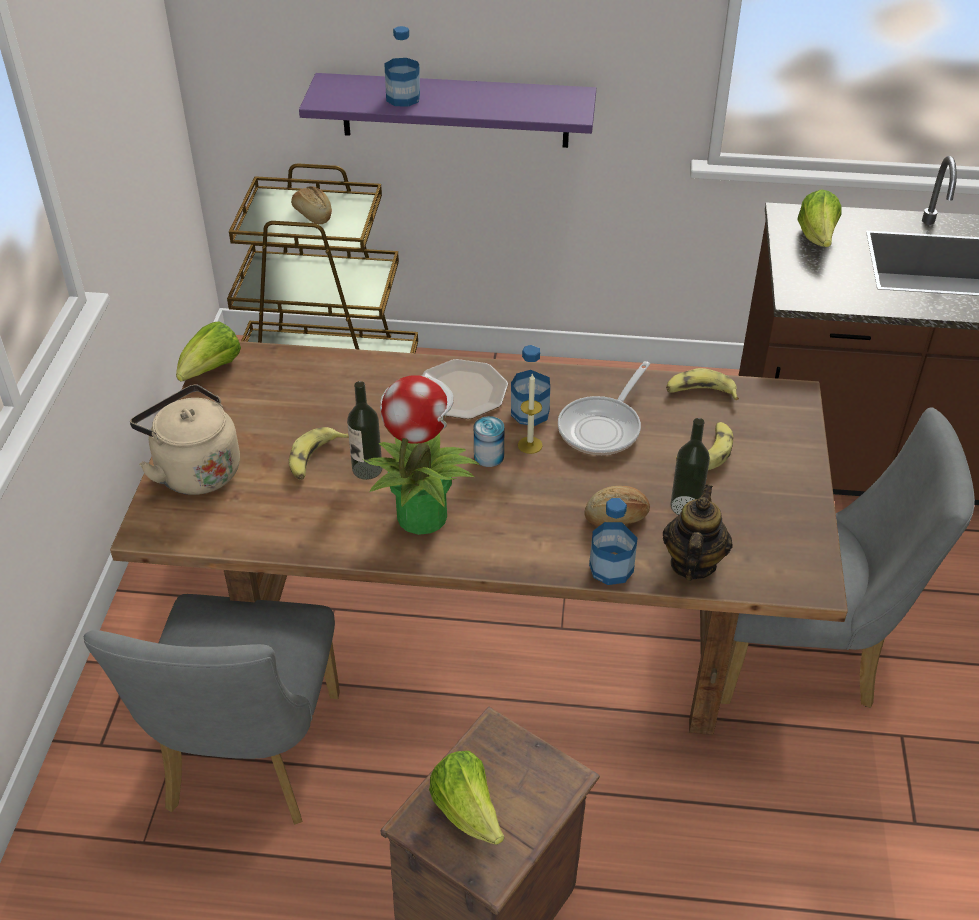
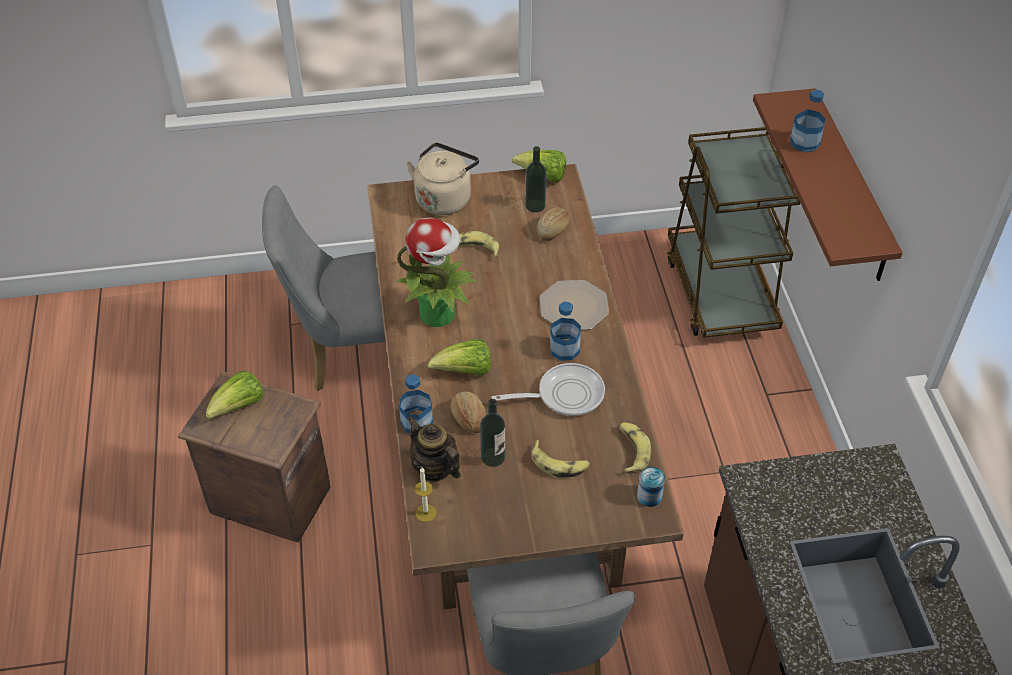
camera: 75 degrees right, 5 degrees up
(312, 214) = (747, 173): bread -> bread (553, 230)
(367, 469) = (473, 276): bottle -> bottle (535, 205)
(455, 110) = (850, 187): purple shelf -> brown shelf
(489, 456) = (508, 336): can -> can (649, 496)
(530, 445) = (528, 356): candle -> candle (426, 513)
(603, 427) = (564, 395): frying pan -> frying pan turned 150 degrees clockwise
(692, 563) = (434, 468): teapot -> teapot turned 135 degrees counterclockwise
(817, 238) = (852, 488): lettuce -> lettuce (465, 371)

